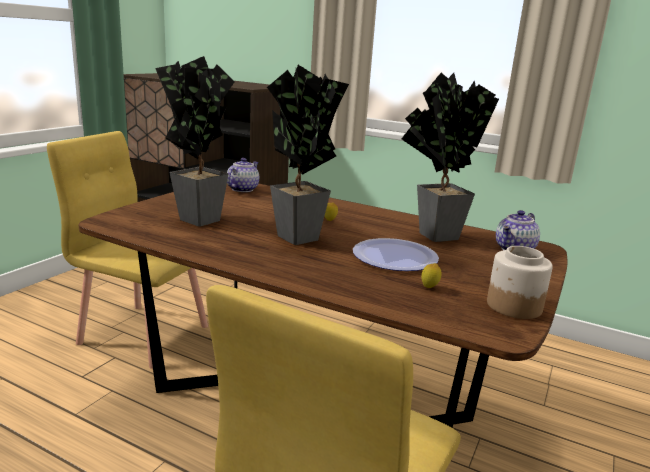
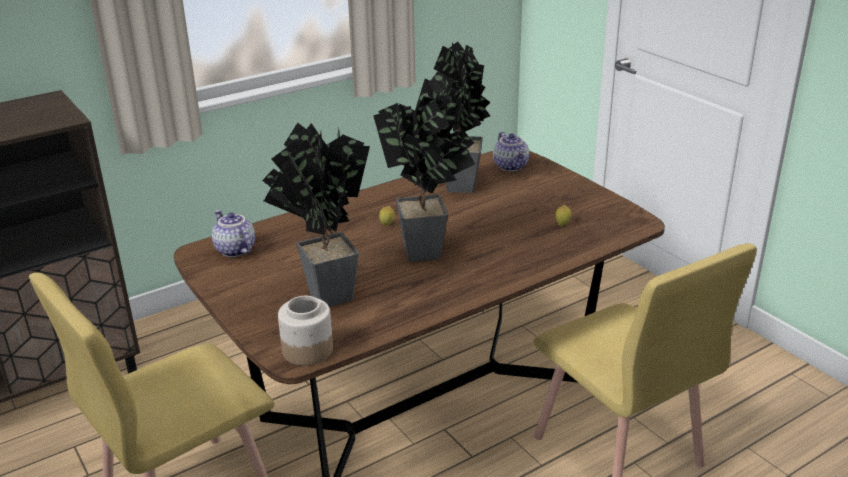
camera: 60 degrees left, 10 degrees up
(395, 257) = (496, 220): plate -> none
(513, 306) = (605, 205): jar -> jar (307, 350)

